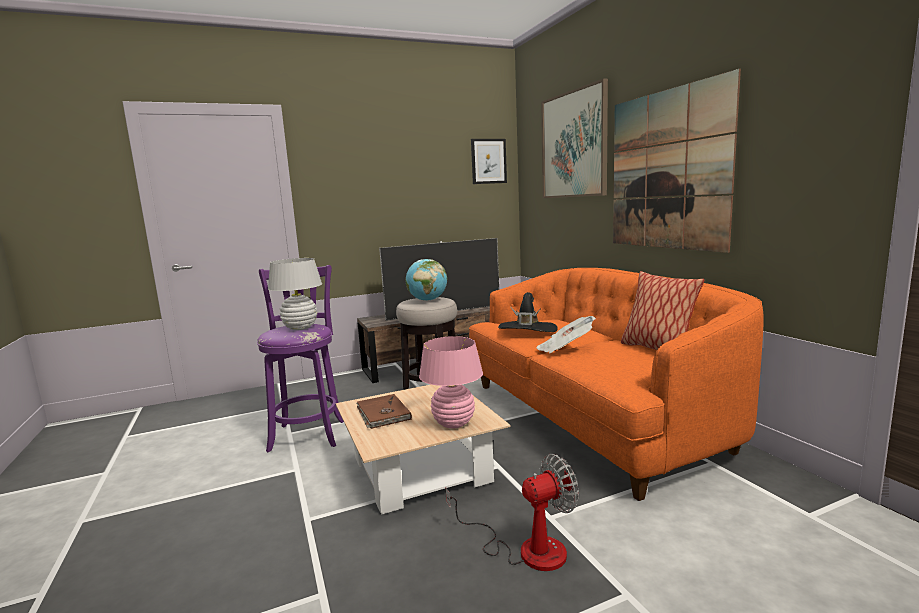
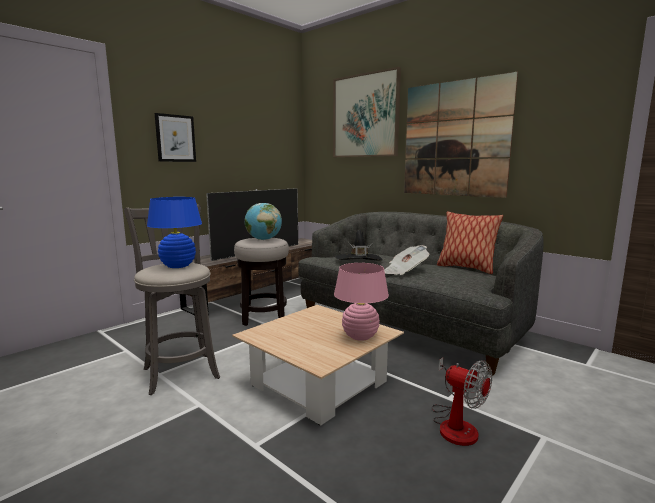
camera: 25 degrees left, 0 degrees up
(300, 328) = (178, 266): white table lamp -> blue table lamp
(308, 433) = (180, 371): purple stool -> grey stool
(382, 414) = (290, 337): brown book -> none
(488, 161) = (283, 124): picture -> picture (175, 138)
(526, 549) = (455, 424): fan -> fan turned 90 degrees clockwise
(592, 417) = (410, 324): orange sofa -> grey sofa

